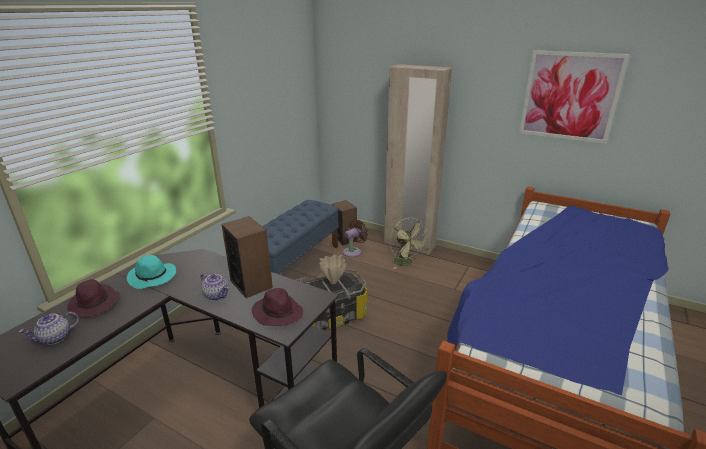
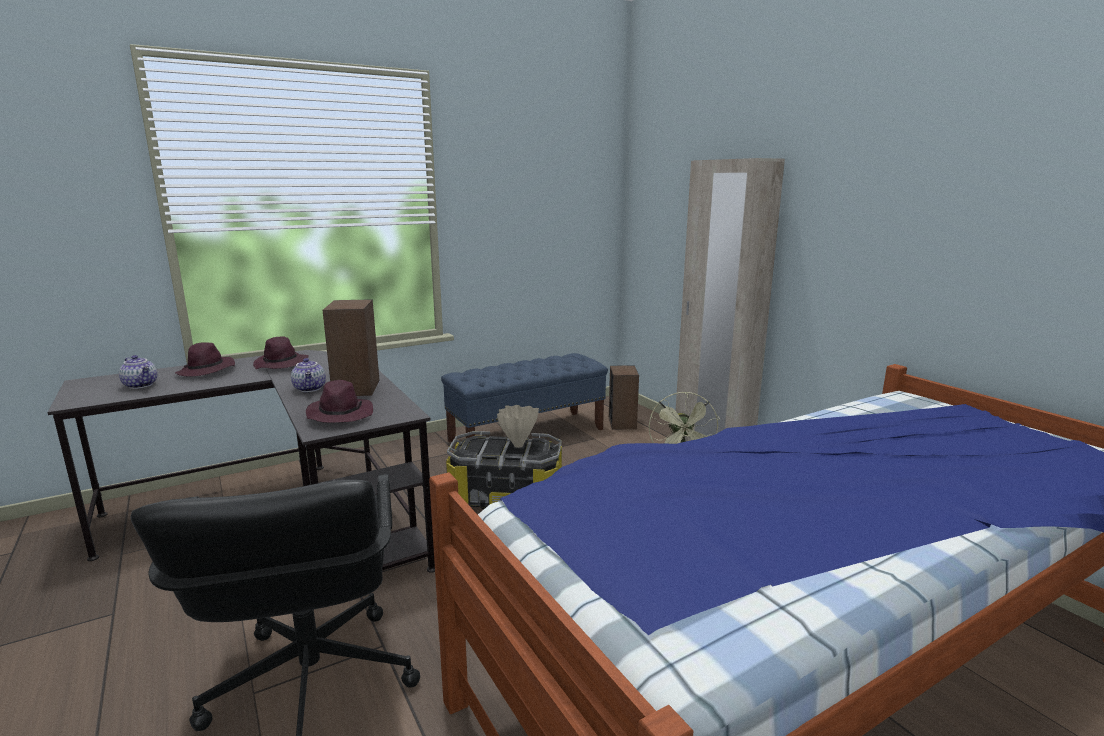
camera: 30 degrees right, 10 degrees down
(55, 338) = (141, 385): teapot -> teapot turned 135 degrees counterclockwise
(153, 277) = (282, 364): turquoise hat -> purple hat
(353, 251) = (619, 439): brown fan -> none
(569, 96) = (972, 194): picture -> none

